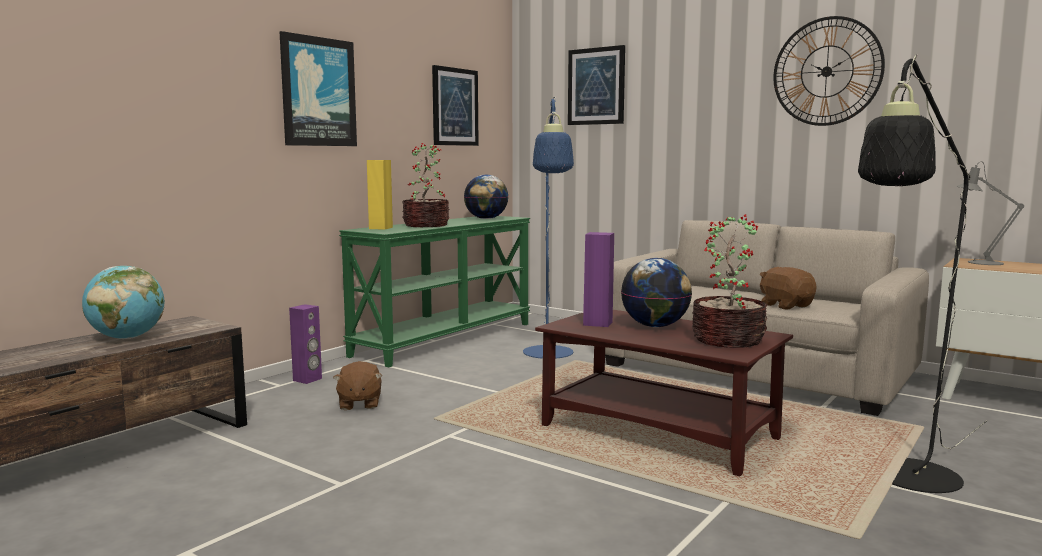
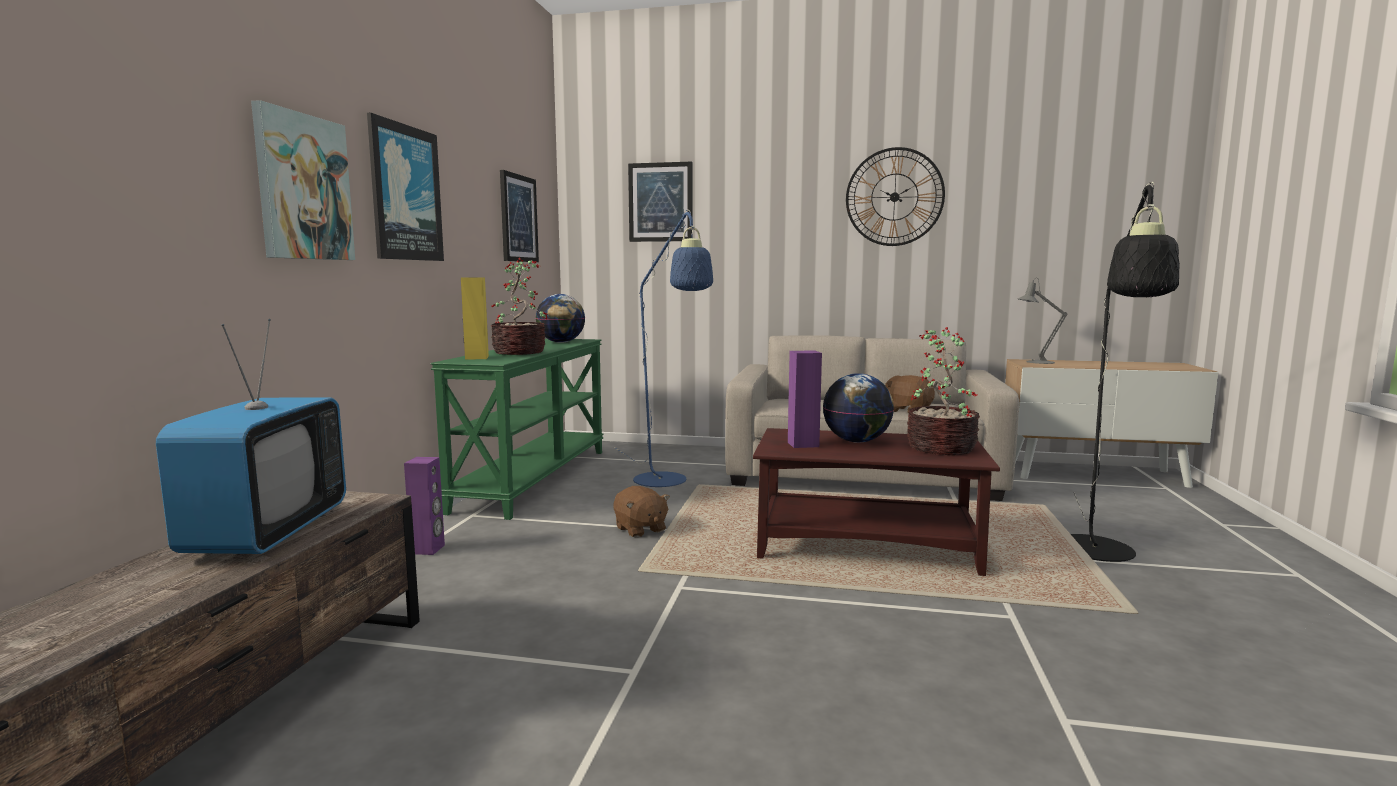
camera: 25 degrees left, 0 degrees up
(127, 338) = (268, 533): globe -> television
(215, 93) = (303, 187): none -> picture
(359, 404) = (531, 568): brown plush toy -> brown plush toy (640, 529)

